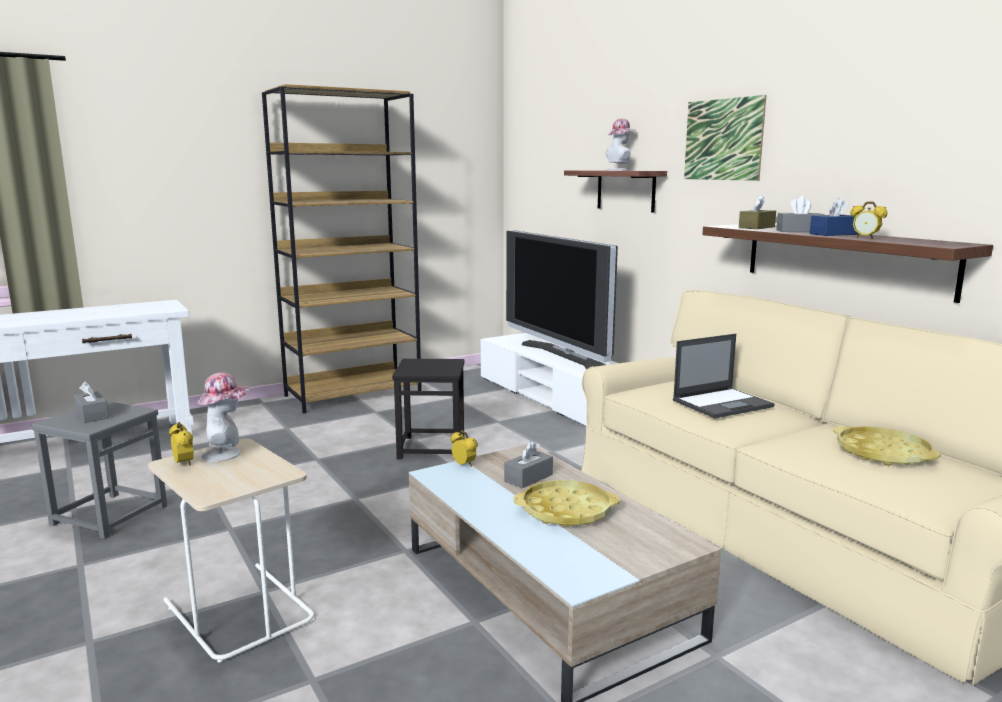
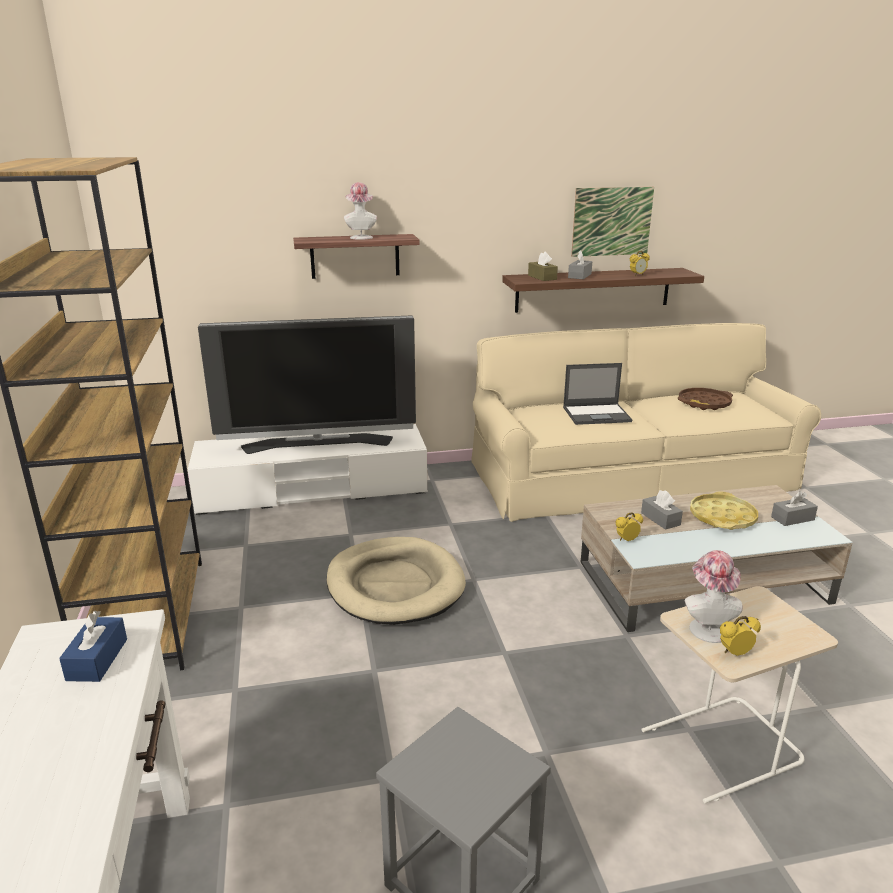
camera: 70 degrees left, 10 degrees up
(92, 415) = (458, 773): grey tissue box -> grey tissue box (792, 518)
(432, 447) = (395, 585): black stool -> beige dog bed
(723, 139) = (478, 204): picture -> picture (612, 221)
(723, 403) = (597, 414): laptop -> laptop turned 90 degrees clockwise
(833, 234) = (607, 275): blue tissue box -> blue tissue box (97, 659)
(883, 453) = (704, 403): yellow tray -> brown tray

